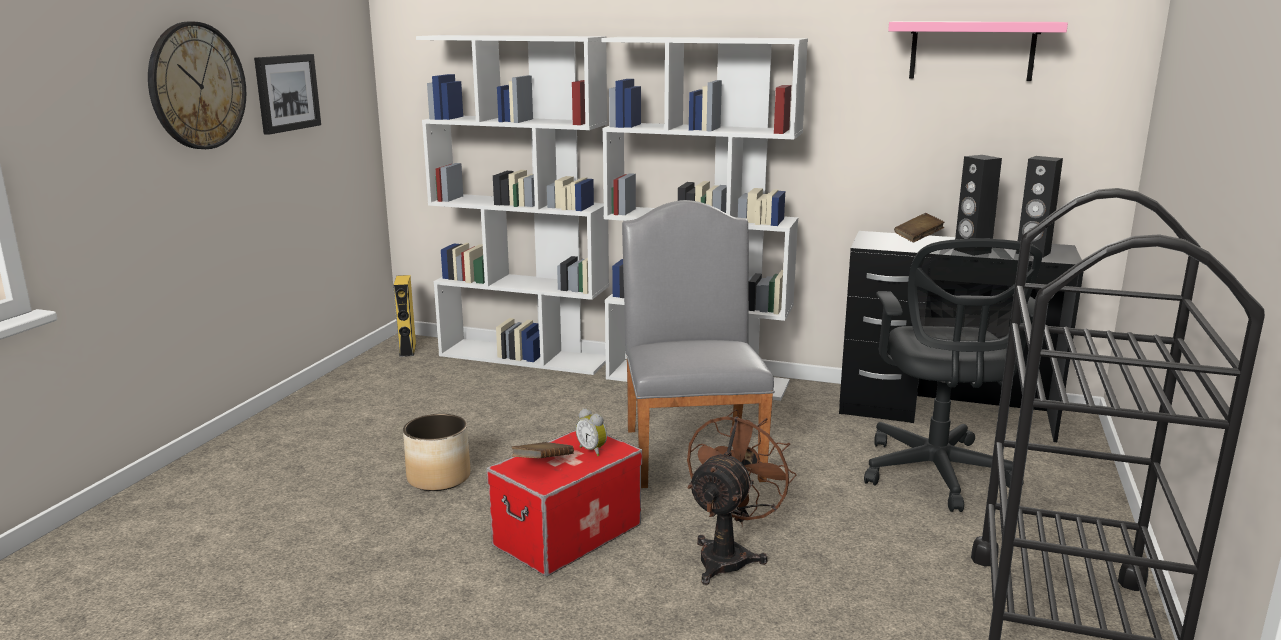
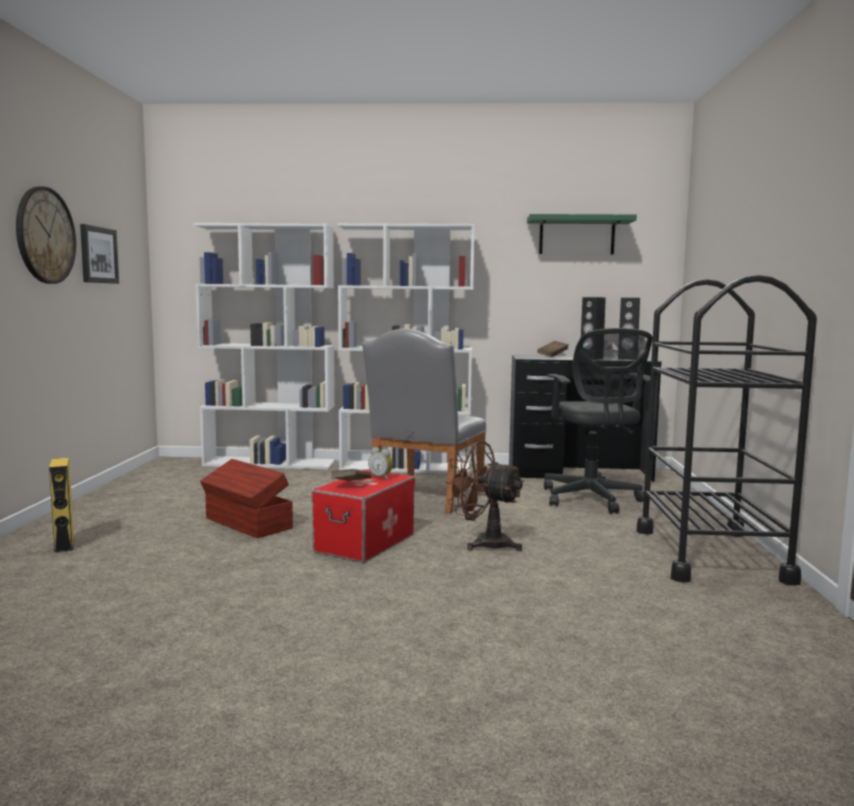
camera: 15 degrees left, 10 degrees down
(407, 350) = (173, 464): yellow speaker -> yellow speaker (64, 545)
(439, 478) = (247, 524): planter -> brown storage box
(691, 448) = (424, 498): grey chair -> grey chair turned 135 degrees counterclockwise
(729, 555) = (484, 543): brown fan -> brown fan turned 75 degrees counterclockwise
(972, 50) = (576, 236): pink shelf -> green shelf

